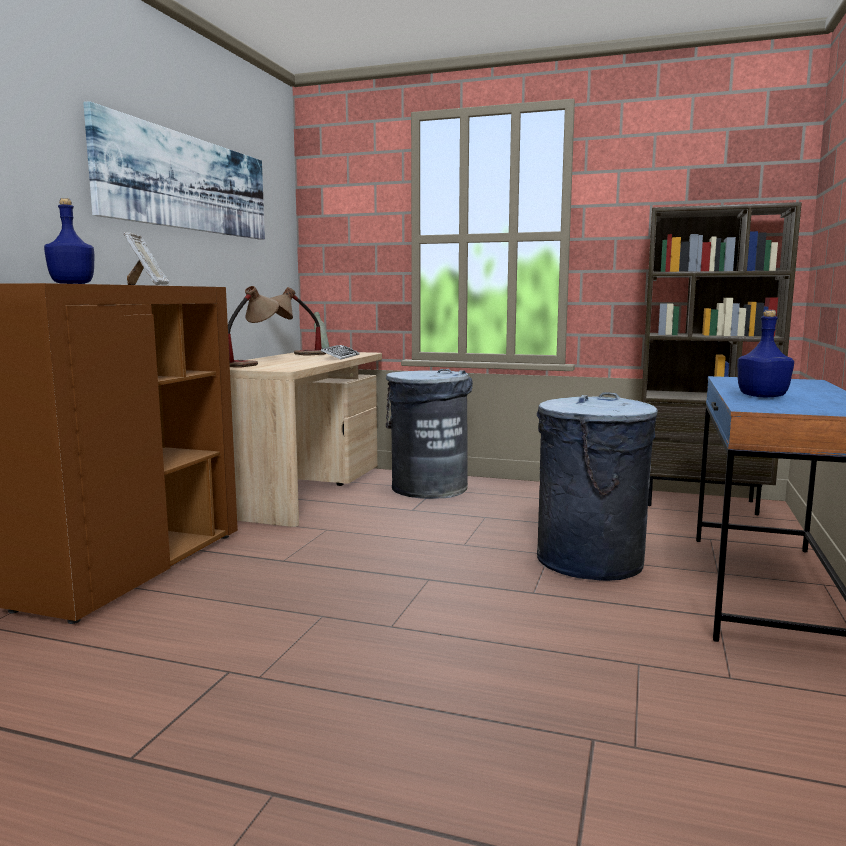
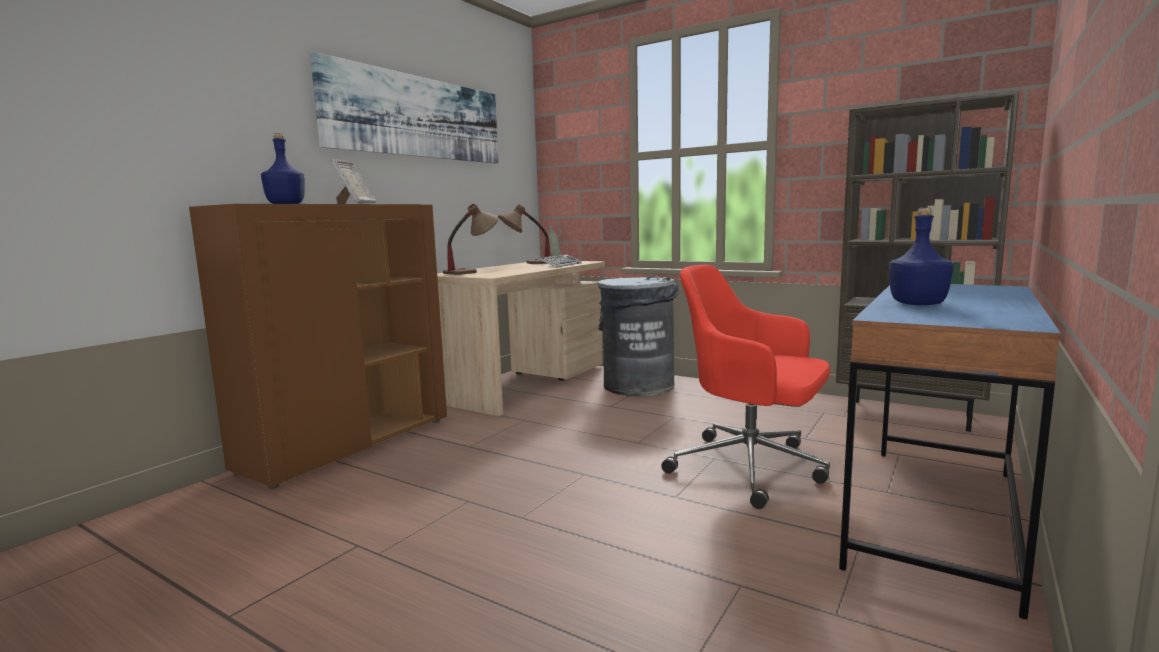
camera: 15 degrees right, 0 degrees up
(588, 561) = (751, 468): grey trash can -> red office chair

